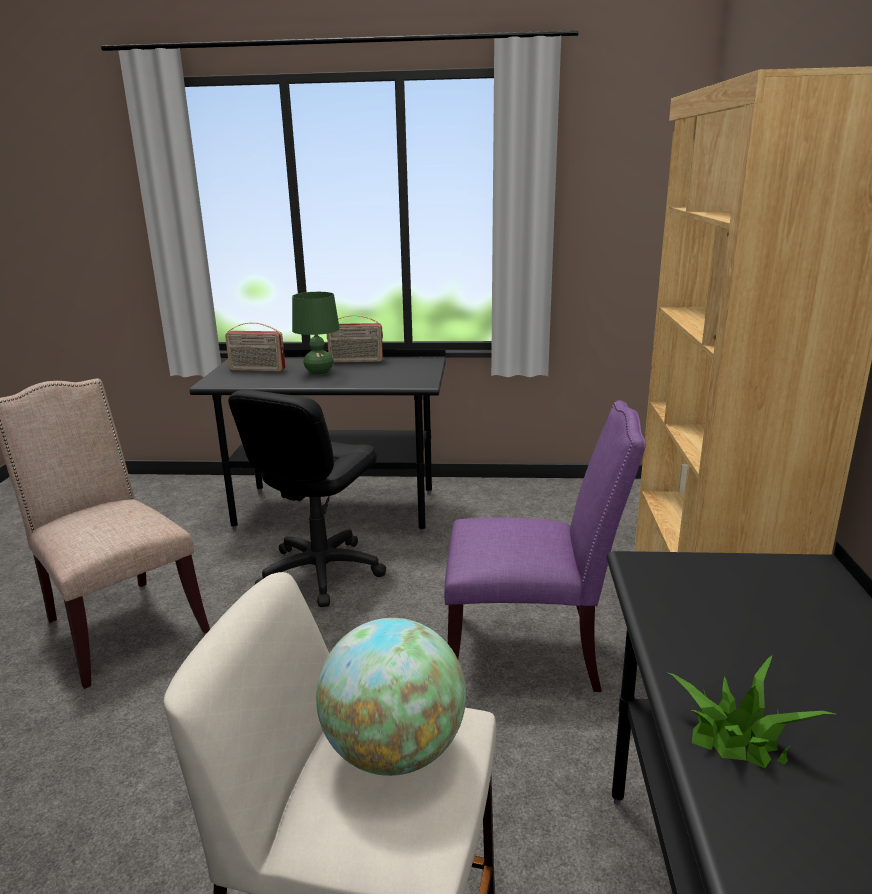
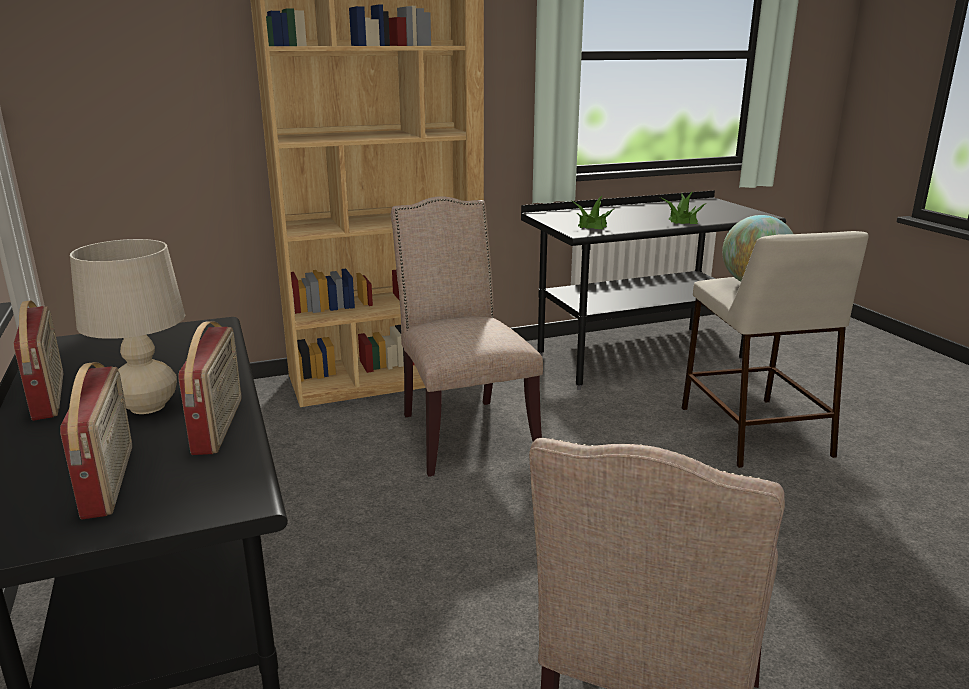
camera: 115 degrees left, 0 degrees up
(278, 382) = (220, 426): none -> radio
(319, 373) = (147, 406): green table lamp -> beige table lamp
(320, 572) = (393, 595): black office chair -> none
(529, 653) = (463, 432): purple chair -> beige chair
(703, 594) = (593, 225): none -> potted plant

